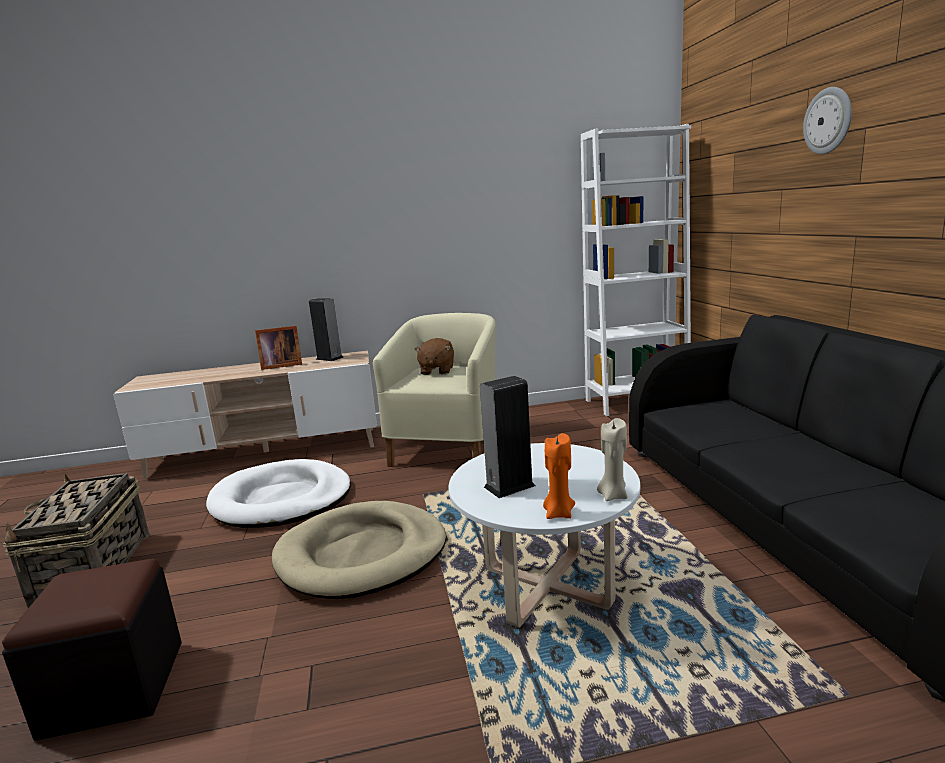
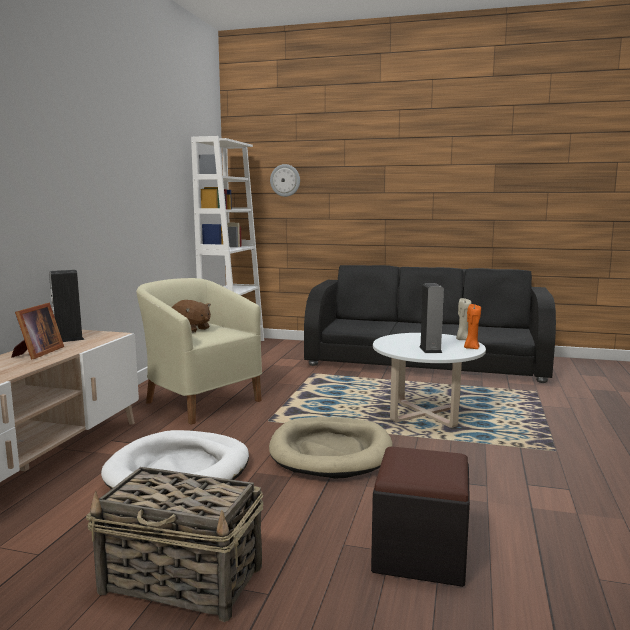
camera: 65 degrees left, 5 degrees down
(828, 121) = (362, 159): wall clock -> wall clock (285, 180)

